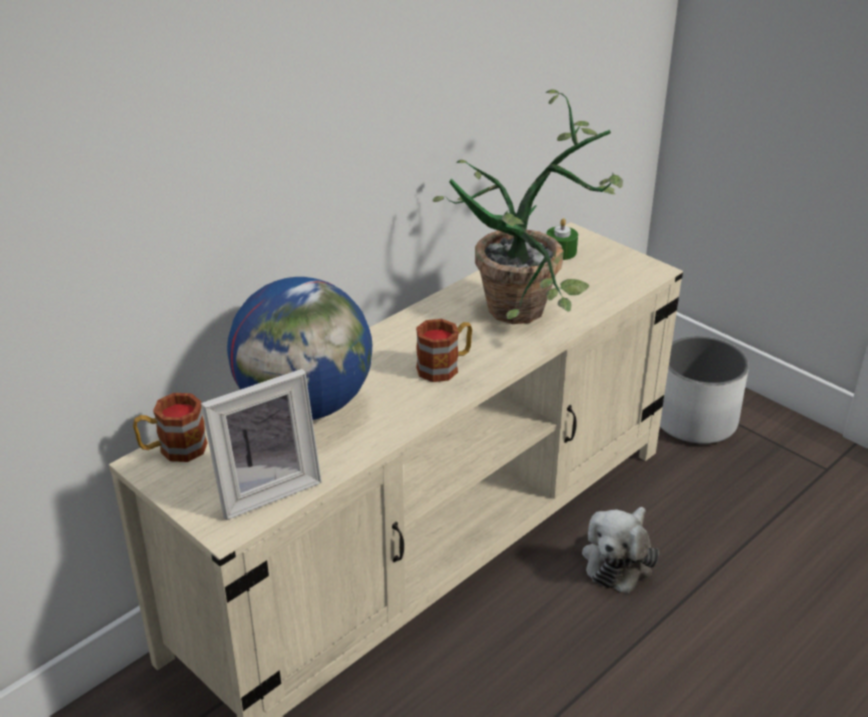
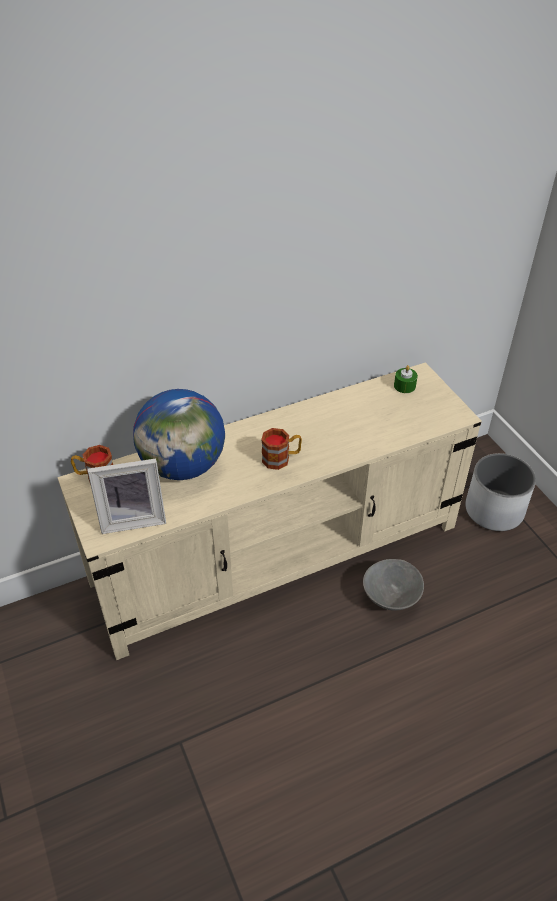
camera: 20 degrees right, 10 degrees up
(532, 311) = (359, 429): potted plant -> none
(619, 559) = (391, 597): plush toy -> grey bowl

